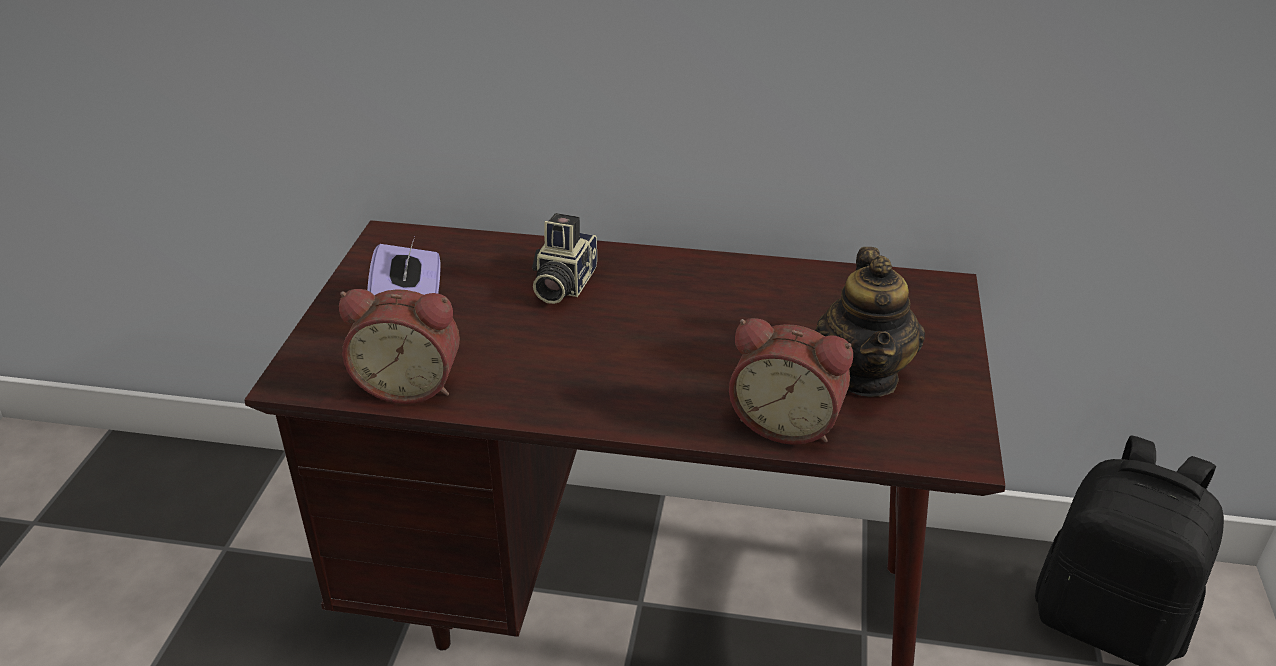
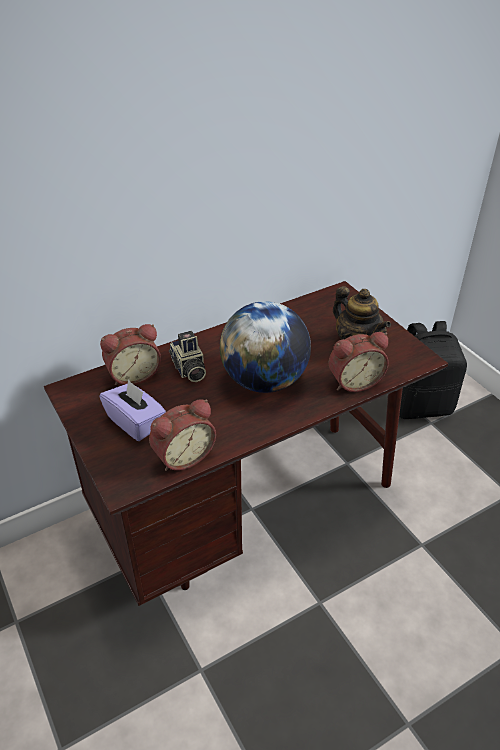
camera: 40 degrees left, 5 degrees up
(485, 256) = (133, 374): none -> alarm clock
(647, 350) = (264, 380): none -> globe

